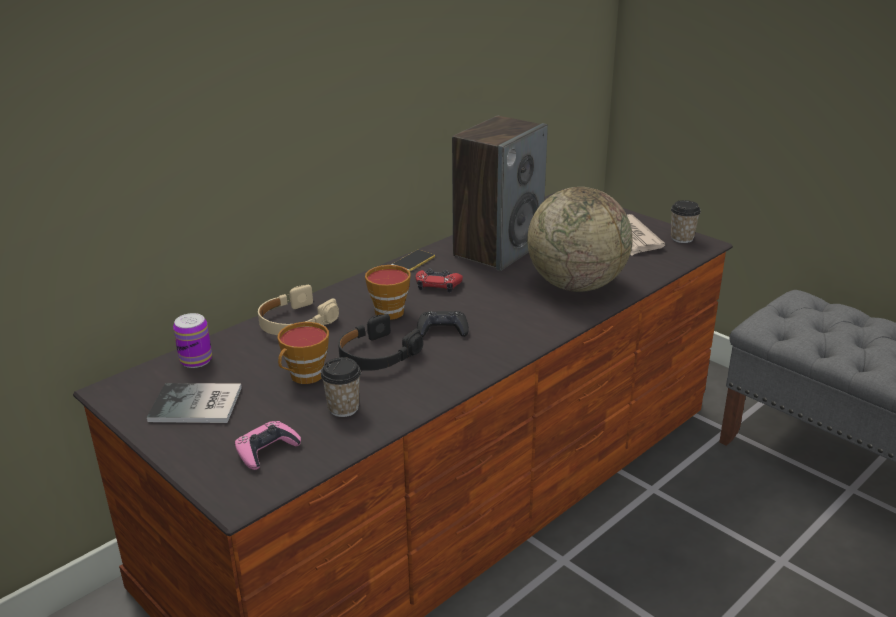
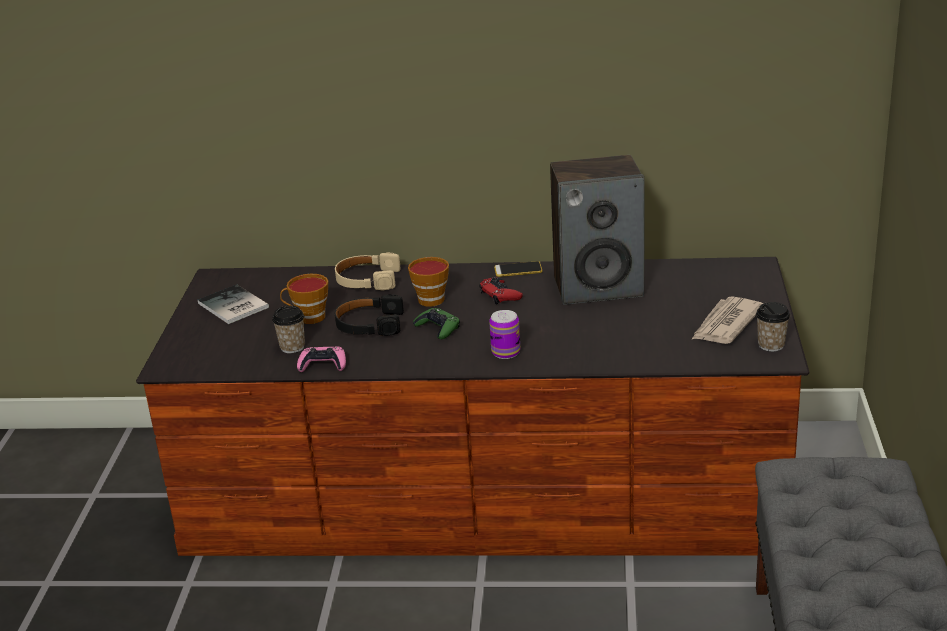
camera: 50 degrees right, 0 degrees up
(196, 360) = (277, 279): can -> can (506, 352)
(266, 450) = (218, 349): pink game controller -> pink game controller (323, 364)
(442, 330) = (438, 328): black game controller -> green game controller
(576, 285) = (593, 341): globe -> none

